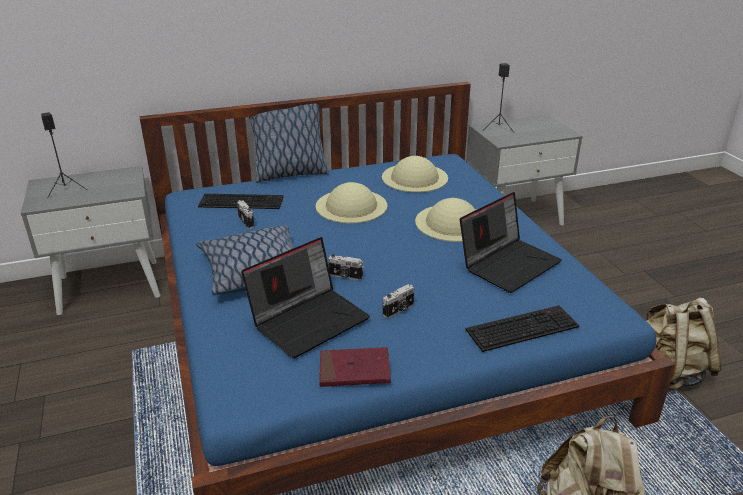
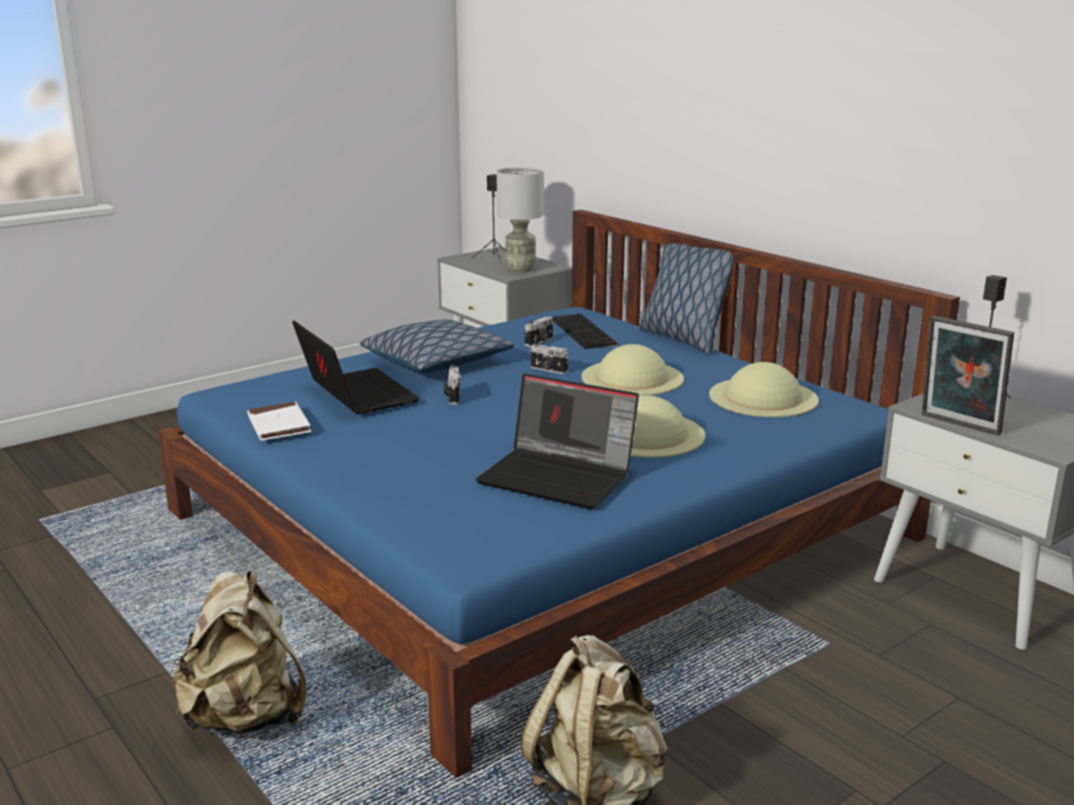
camera: 70 degrees right, 10 degrees down
(116, 185) = (520, 269): none -> grey table lamp
(309, 319) = (355, 394): laptop -> laptop turned 150 degrees counterclockwise
(354, 370) = (279, 425): red book -> white book
(399, 310) = (401, 431): camera -> camera (548, 370)
(522, 327) = (401, 497): keyboard -> none
(530, 141) = (958, 425): none -> picture frame

